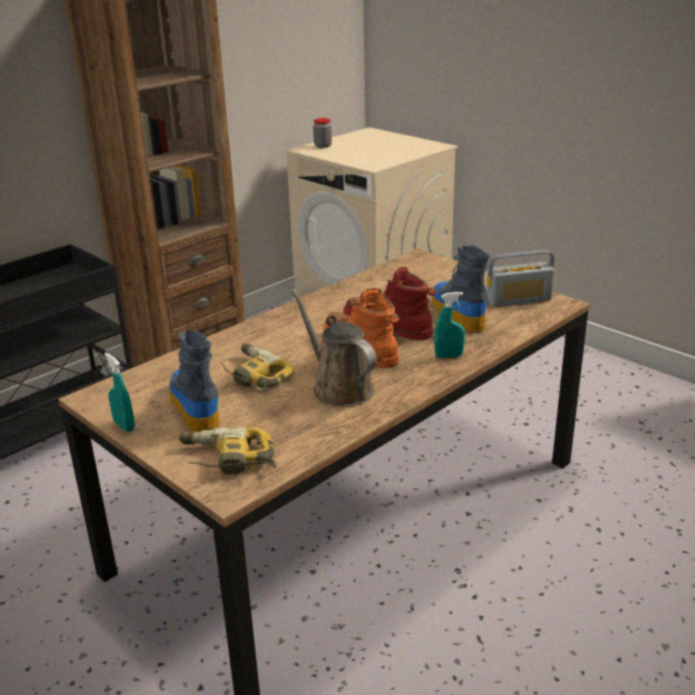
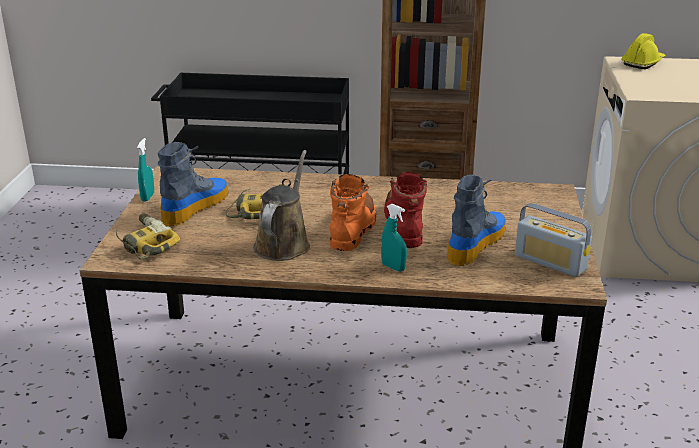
camera: 50 degrees right, 0 degrees up
(323, 146) = (642, 63): jar -> yellow hard hat

